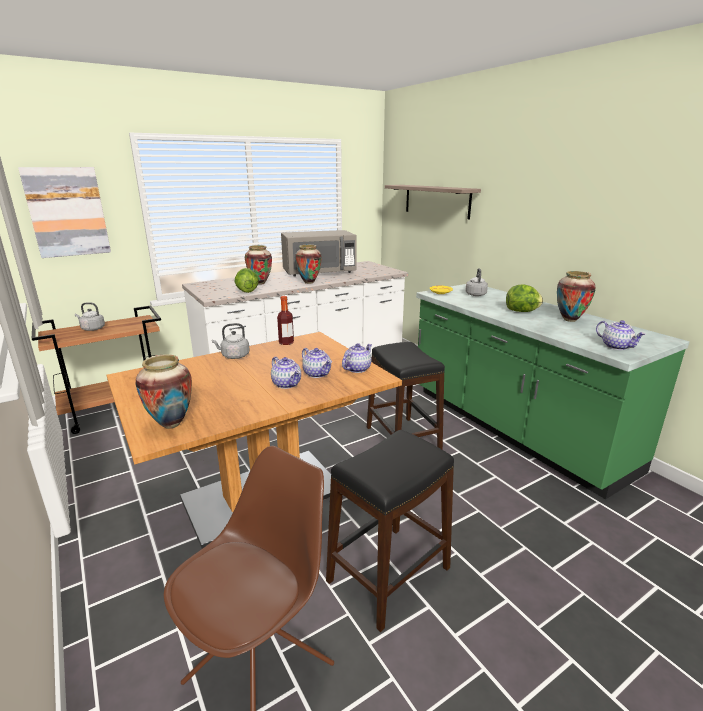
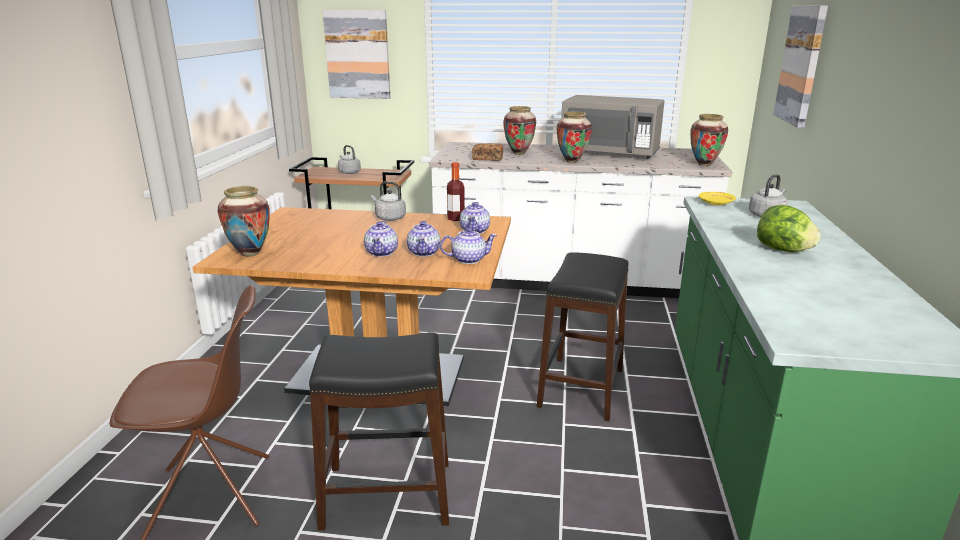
camera: 40 degrees right, 0 degrees up
(247, 291) = (487, 159): lettuce -> bread
(436, 201) = (801, 65): shelf -> picture
(569, 320) = (837, 278): vase -> vase (704, 164)
(616, 346) = (818, 329): teapot -> teapot (475, 231)

